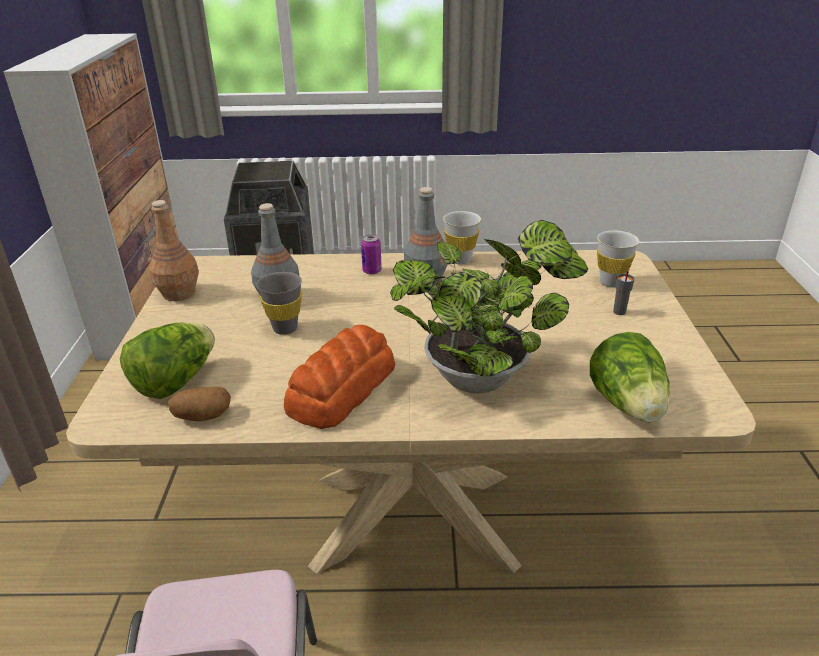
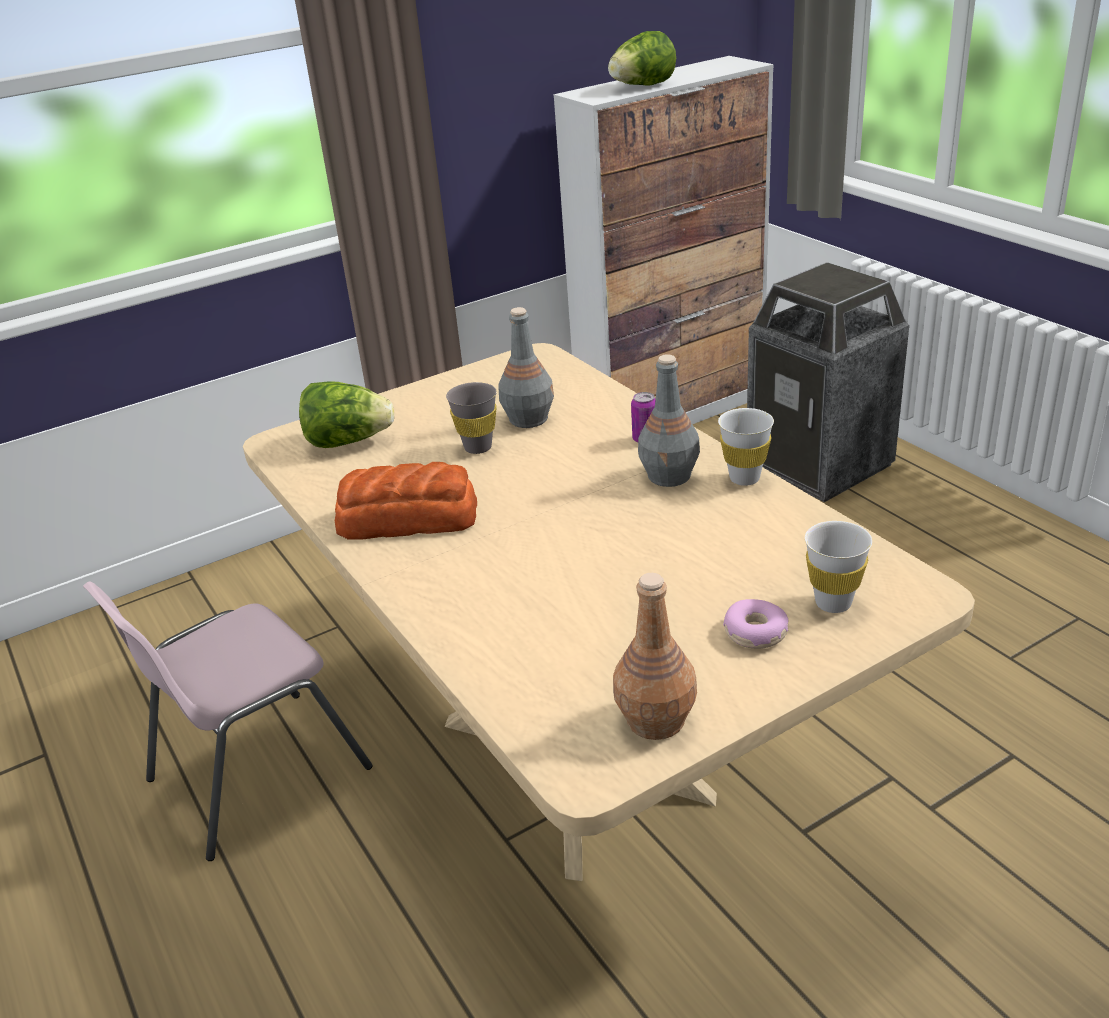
camera: 60 degrees right, 0 degrees up
(179, 293) = (482, 374): brown bottle -> brown bottle (656, 720)
(202, 416) = (312, 476): potato -> none
(483, 376) = (503, 586): potted plant -> none
(619, 312) = (755, 633): grey cup -> donut
(628, 405) = (537, 701): lettuce -> lettuce (642, 86)

